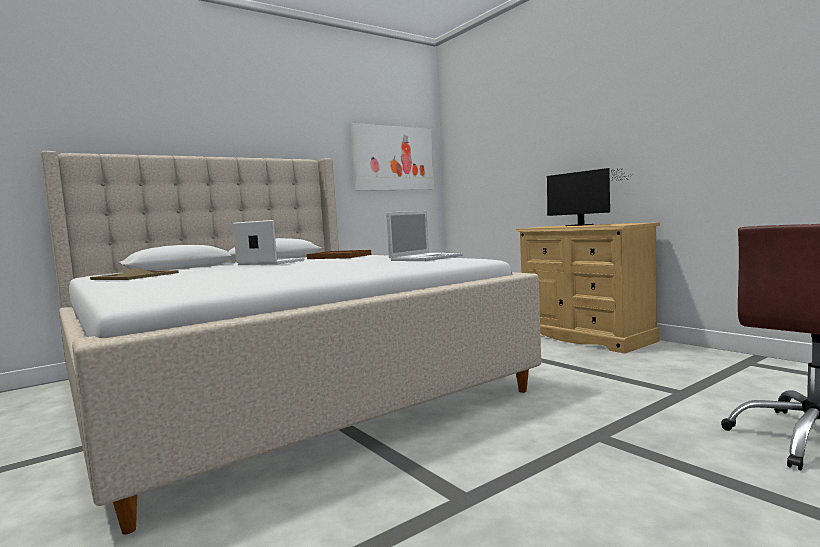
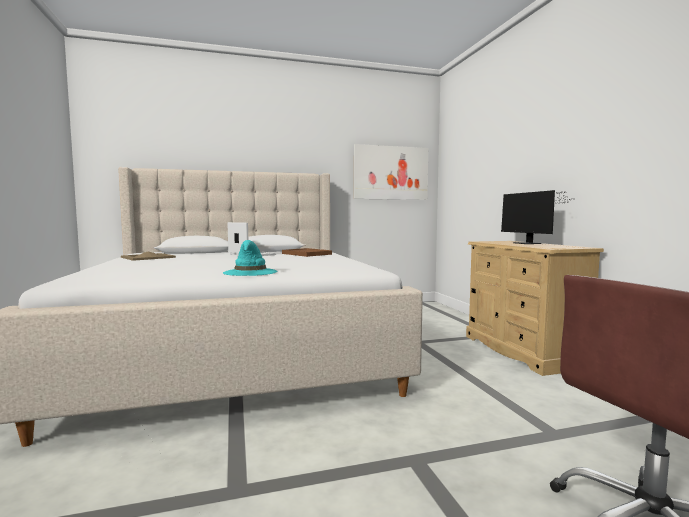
camera: 20 degrees right, 0 degrees up
(350, 271) = (250, 272): none -> turquoise hat
(426, 258) = (347, 264): laptop -> none

